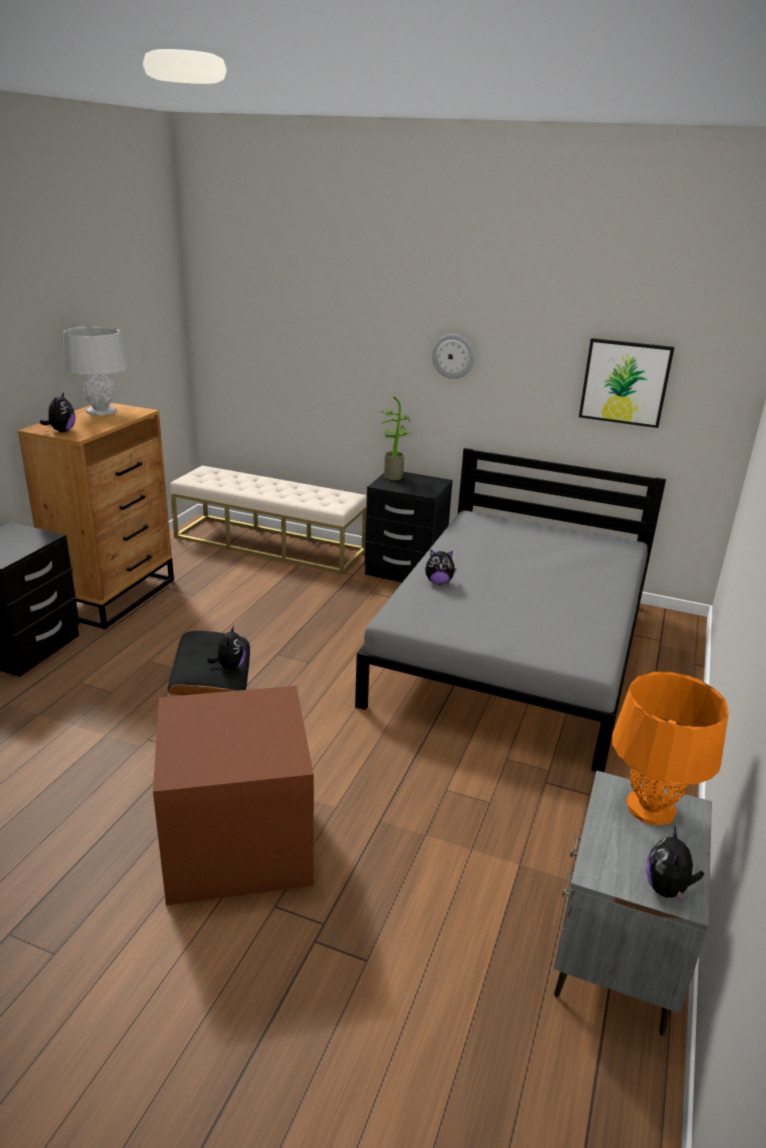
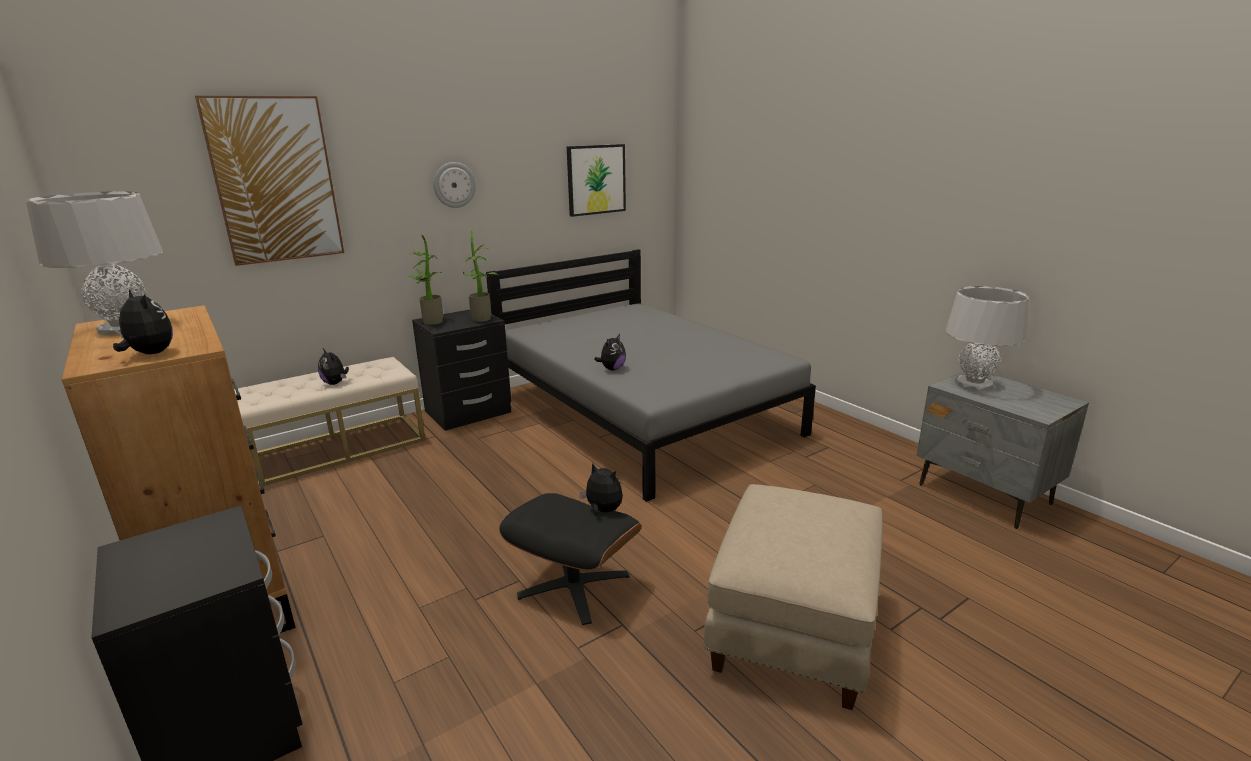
camera: 55 degrees left, 5 degrees down
(235, 843) = (795, 629): brown storage box -> beige ottoman
(309, 325) = (275, 180): none -> picture
(426, 491) = (484, 319): none -> potted plant
(650, 808) = (974, 383): orange table lamp -> grey table lamp
(667, 889) = (1056, 402): plush toy -> plush toy (335, 383)

